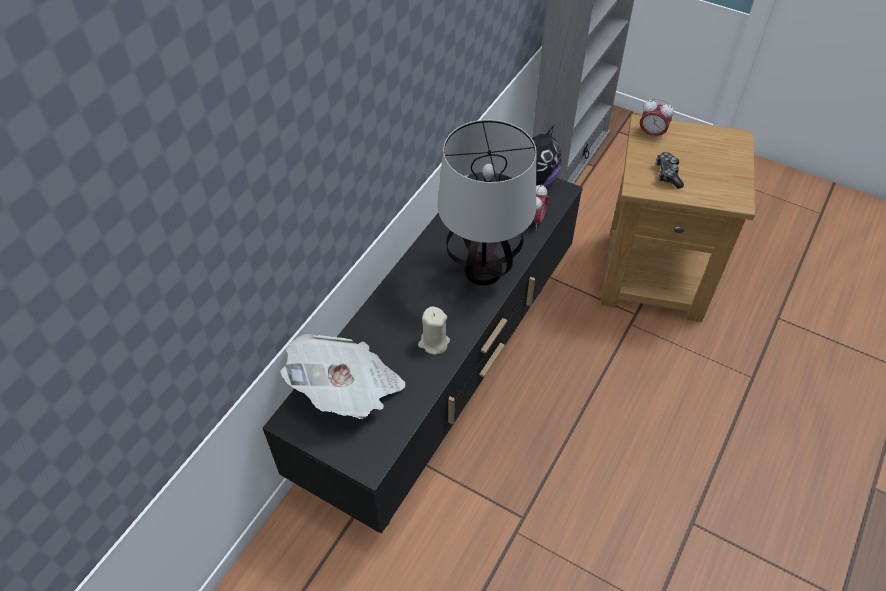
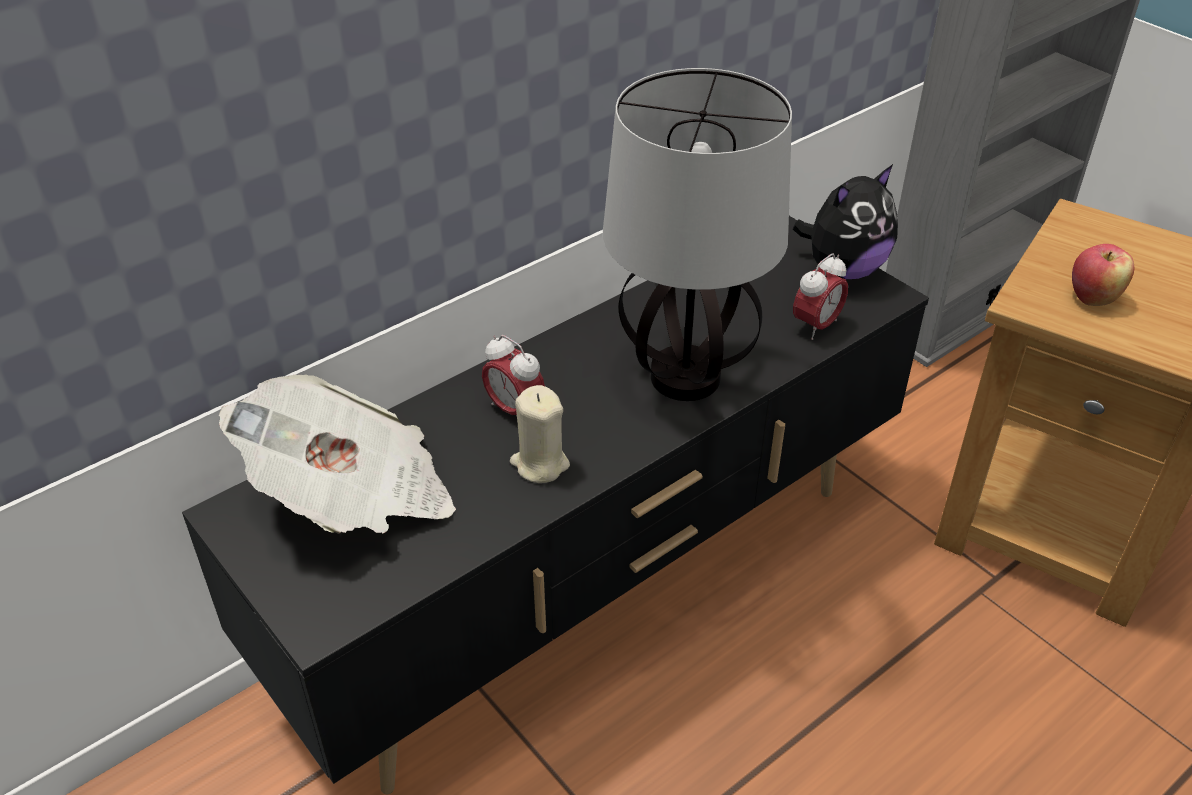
camera: 20 degrees right, 10 degrees down
(651, 134) = (1087, 233): alarm clock -> alarm clock (514, 410)
(667, 174) = (1093, 298): game controller -> apple

